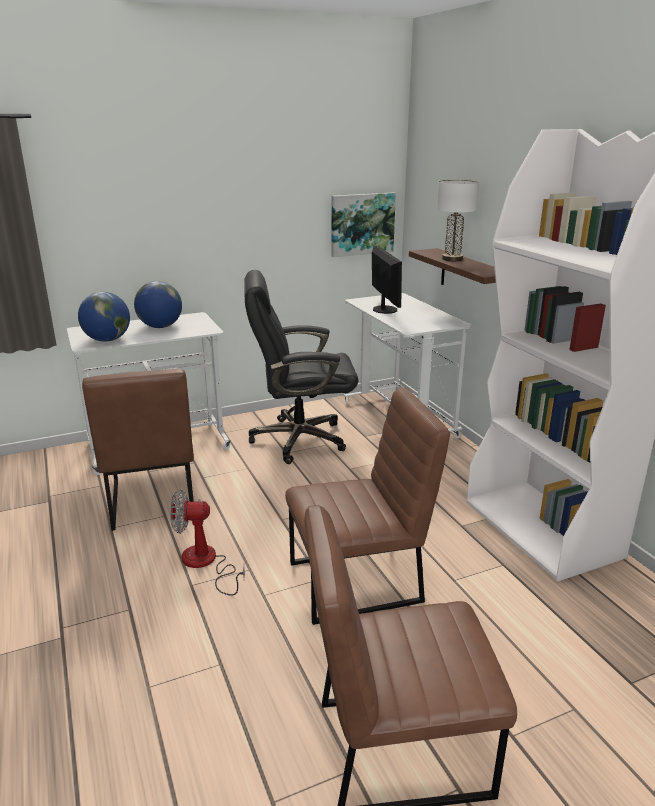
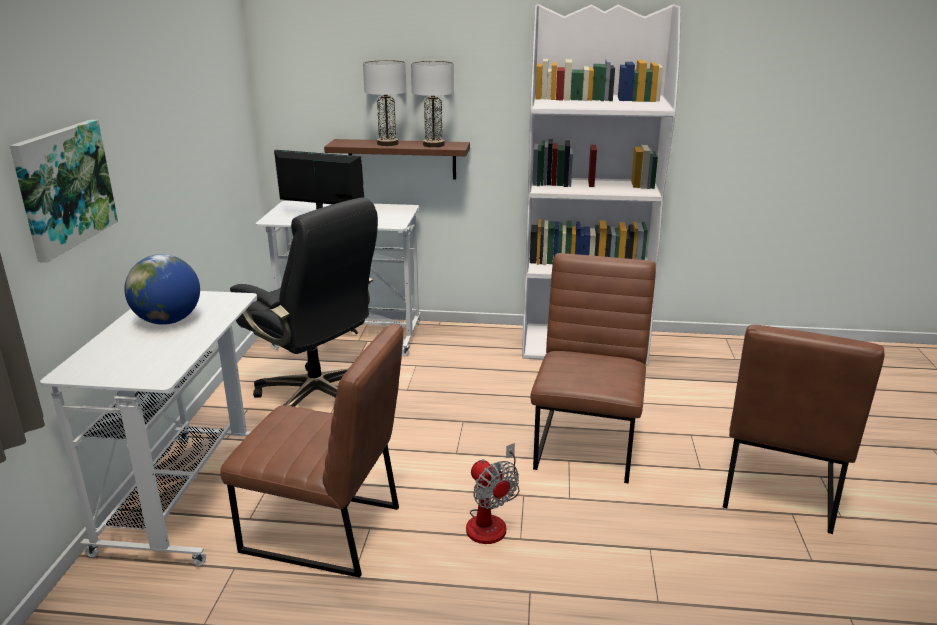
camera: 60 degrees left, 0 degrees up
(107, 340) = (161, 360): globe -> none
(205, 563) = (491, 520): fan -> fan turned 60 degrees counterclockwise
(301, 439) = (314, 396): black office chair -> black office chair turned 75 degrees counterclockwise
(362, 224) = (235, 129): picture -> picture (64, 187)
(478, 268) = (433, 145): none -> table lamp

